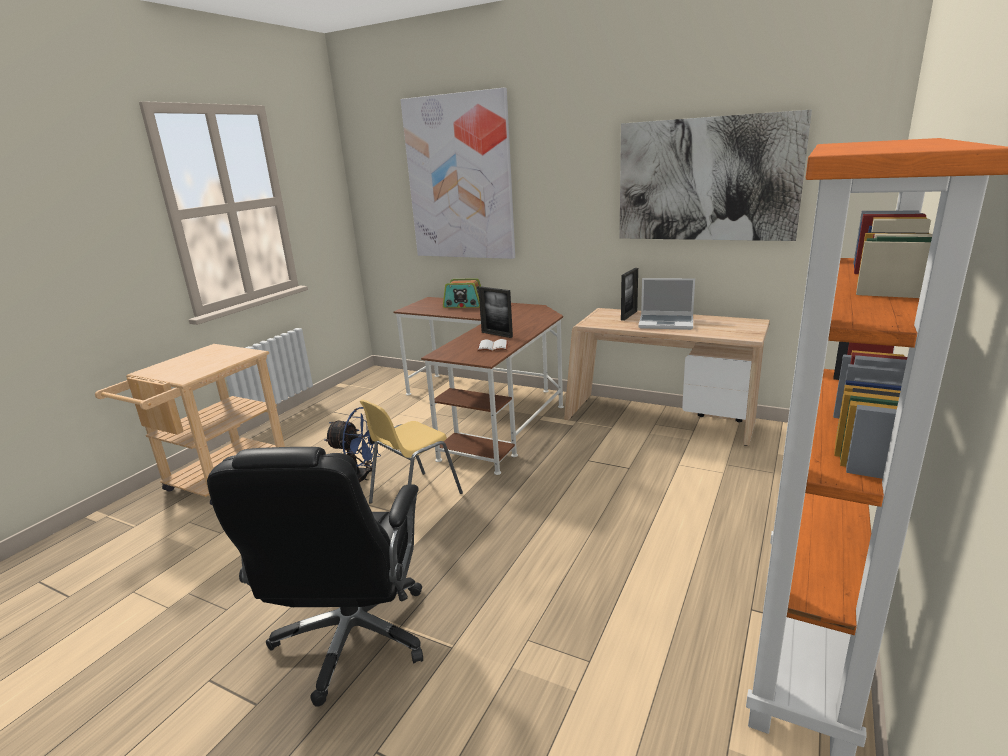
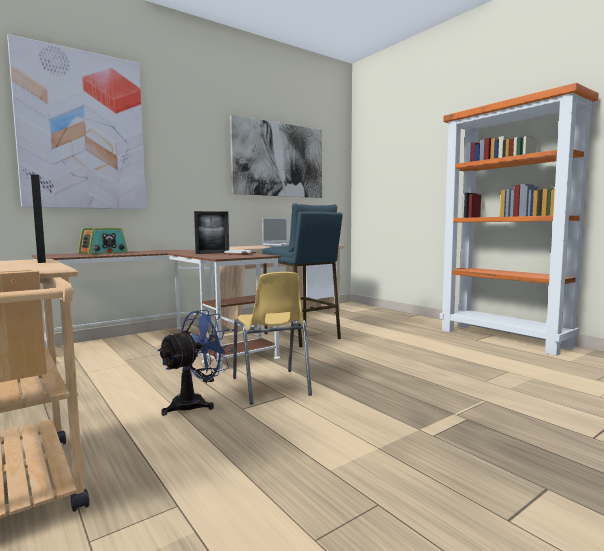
camera: 65 degrees left, 15 degrees down
(352, 639) = (464, 434): black office chair -> none
(592, 460) = (302, 336): none -> blue stool
(629, 315) = (253, 246): picture frame -> picture frame (41, 260)

